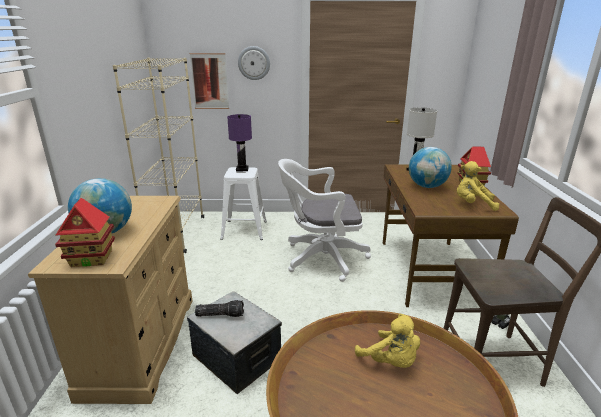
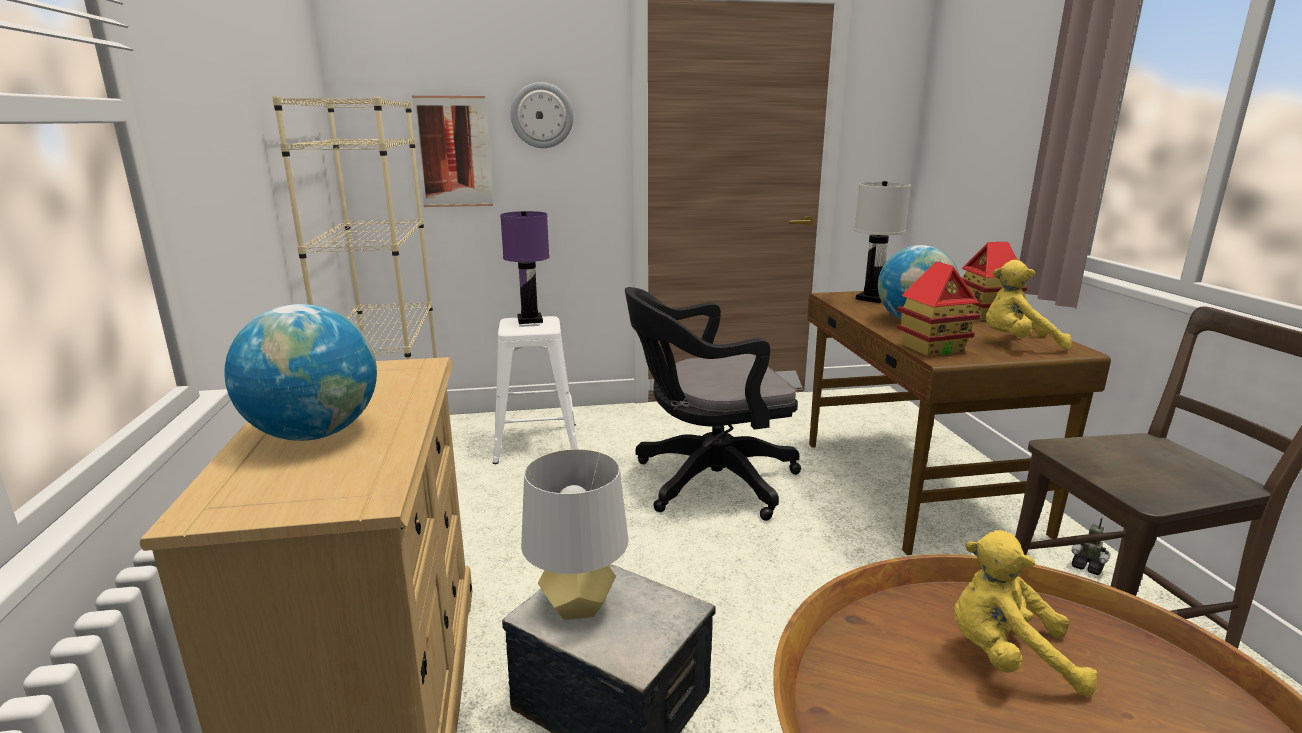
camera: 10 degrees left, 5 degrees down
(92, 258) = (304, 490): toy house -> toy house (932, 348)
(220, 314) = (578, 605): flashlight -> grey table lamp
(320, 258) = (707, 481): white office chair -> black office chair
(390, 362) = (1006, 657): yellow plush toy -> yellow plush toy turned 150 degrees clockwise

